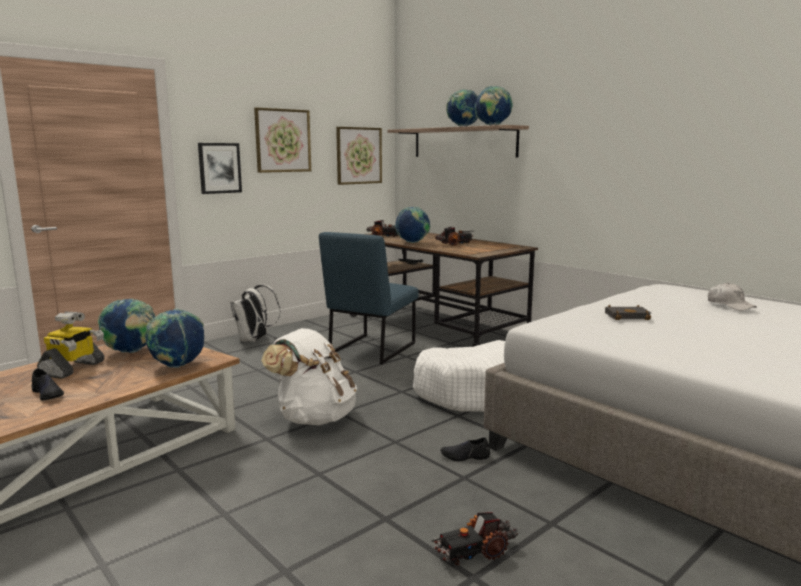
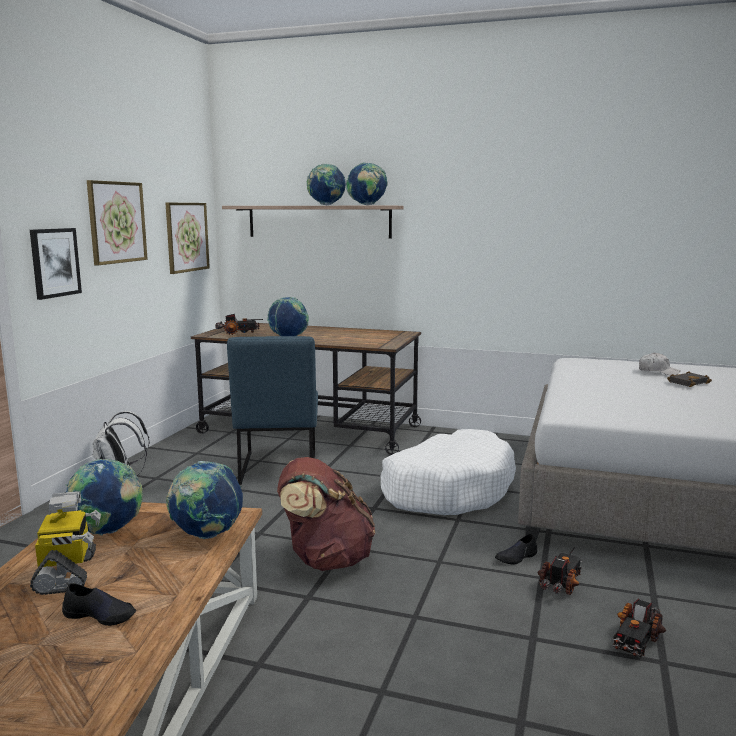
camera: 30 degrees left, 0 degrees up
(313, 418) = (325, 560): white backpack -> brown backpack
(455, 244) = (336, 336): toy truck -> toy truck (561, 584)
(627, 316) = (609, 393): black book -> black book (688, 382)

